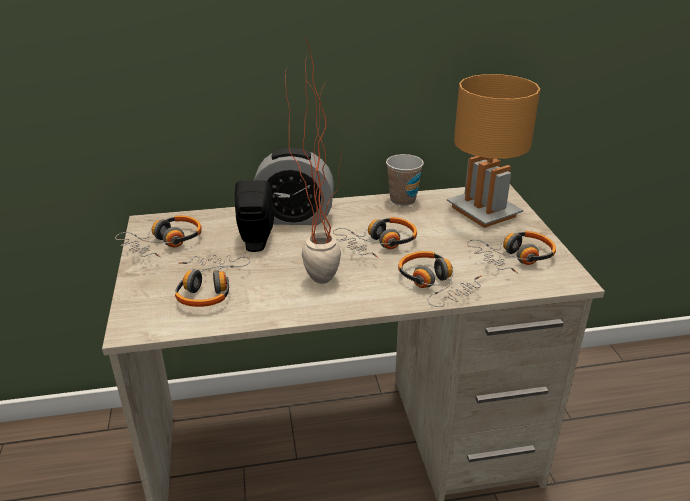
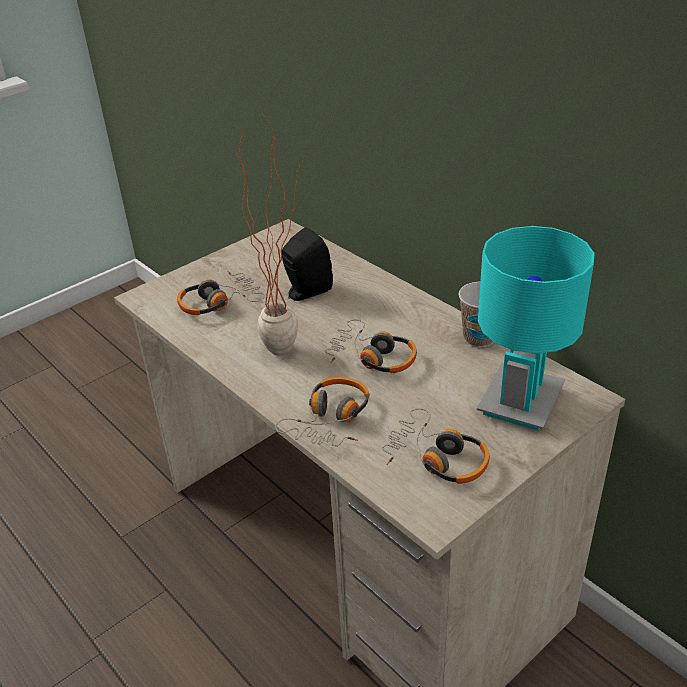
camera: 60 degrees right, 5 degrees up
(164, 244) = (261, 253): headphones -> none
(294, 218) = (369, 292): alarm clock -> none
(484, 211) = (521, 402): brown table lamp -> turquoise table lamp

